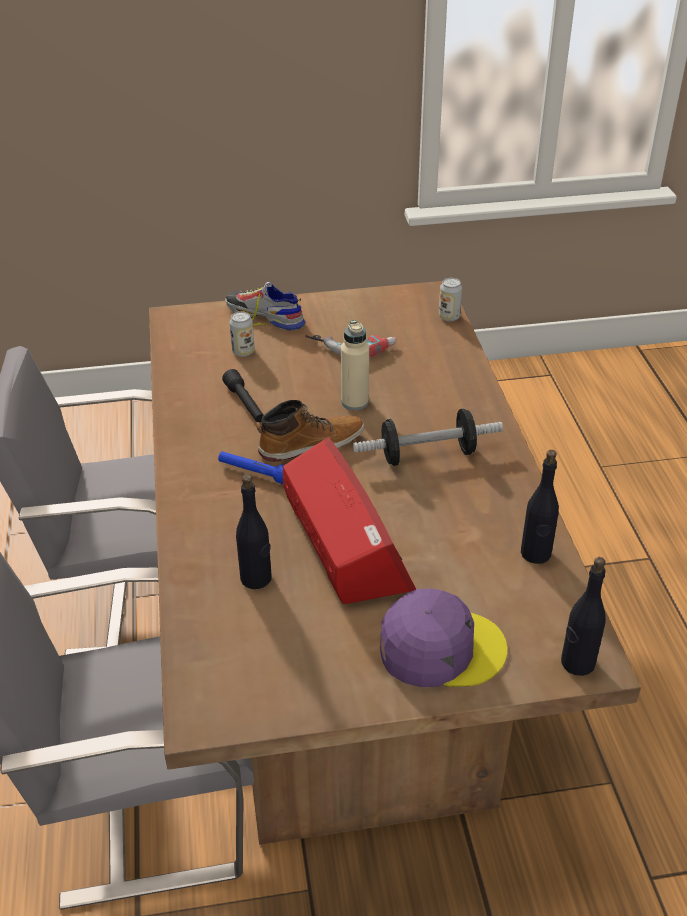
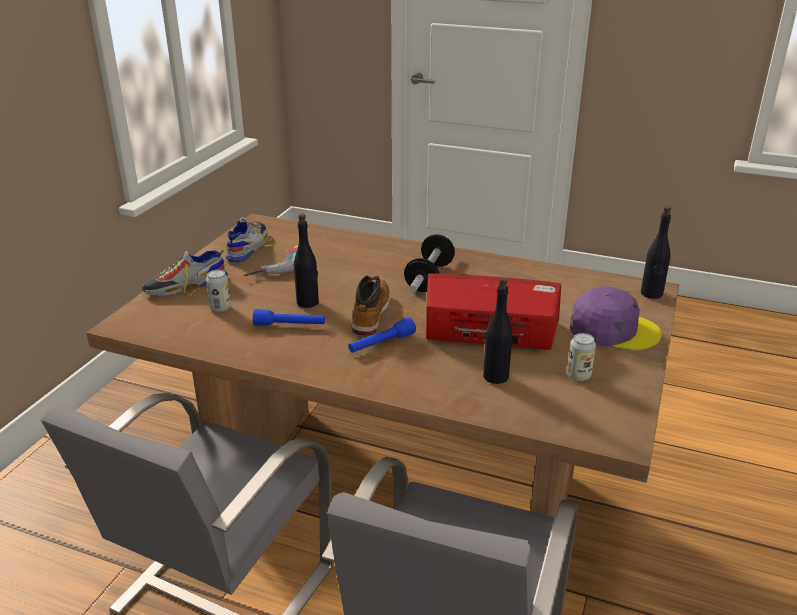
camera: 60 degrees left, 10 degrees down
(245, 404) = (289, 325): black flashlight -> blue flashlight
(355, 402) = (343, 284): beige bottle -> none
(374, 312) = (248, 246): none -> shoe
(440, 647) = (613, 329): purple cap -> purple cap turned 75 degrees clockwise
(449, 317) = (293, 226): can -> can (578, 375)
(535, 553) = (554, 276): black bottle -> black bottle (308, 302)

